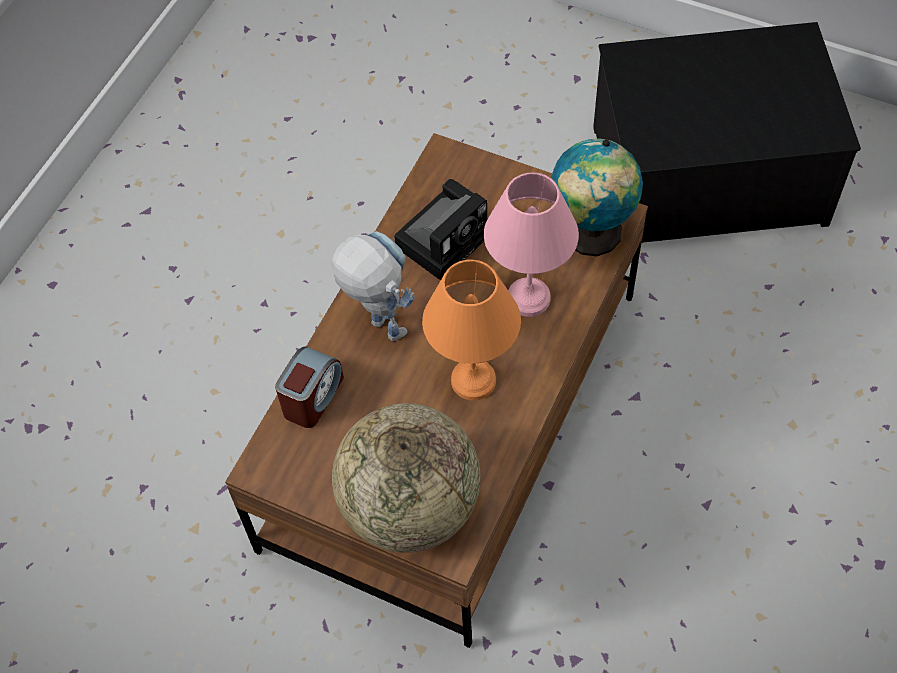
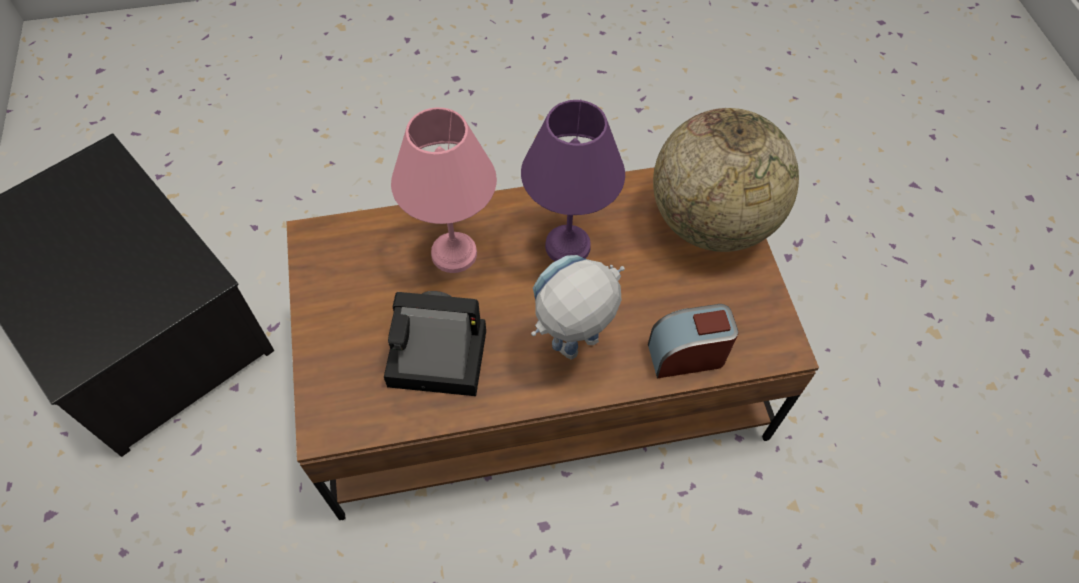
camera: 130 degrees left, 0 degrees up
(377, 323) = (571, 354): toy robot -> toy robot turned 45 degrees clockwise
(471, 381) = (569, 247): orange table lamp -> purple table lamp
(591, 235) = (350, 244): globe -> none

